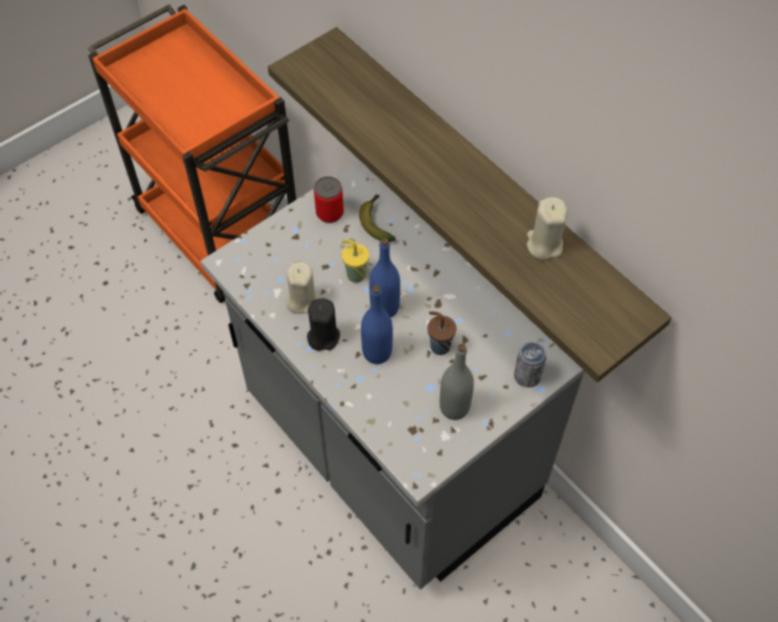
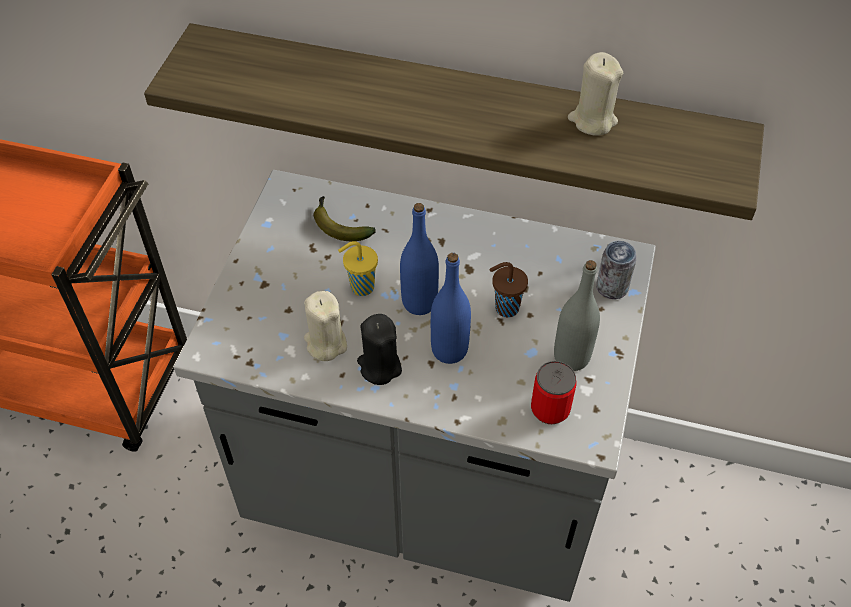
camera: 35 degrees left, 5 degrees down
(329, 213) = (282, 242): can -> can (550, 409)

